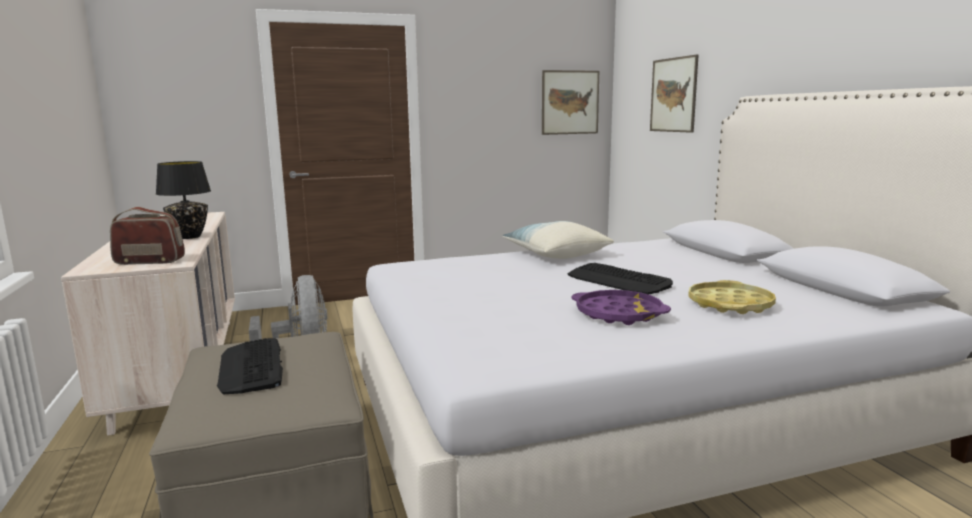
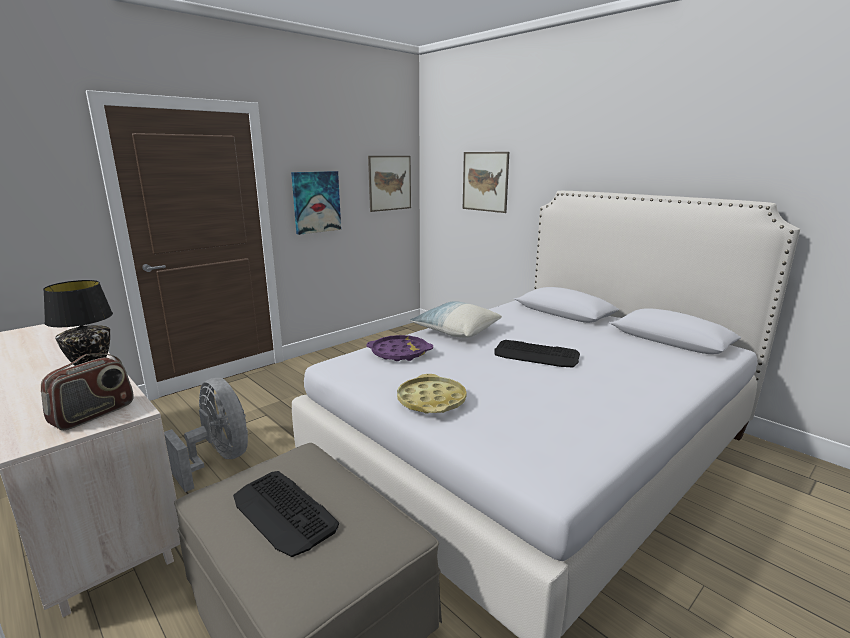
camera: 25 degrees left, 5 degrees up
(150, 261) = (93, 414): radio -> radio turned 150 degrees clockwise
(474, 120) = (316, 202): none -> picture
(618, 314) = (578, 392): purple tray -> purple tray (399, 353)
(730, 304) = (632, 368): yellow tray -> yellow tray (431, 400)

